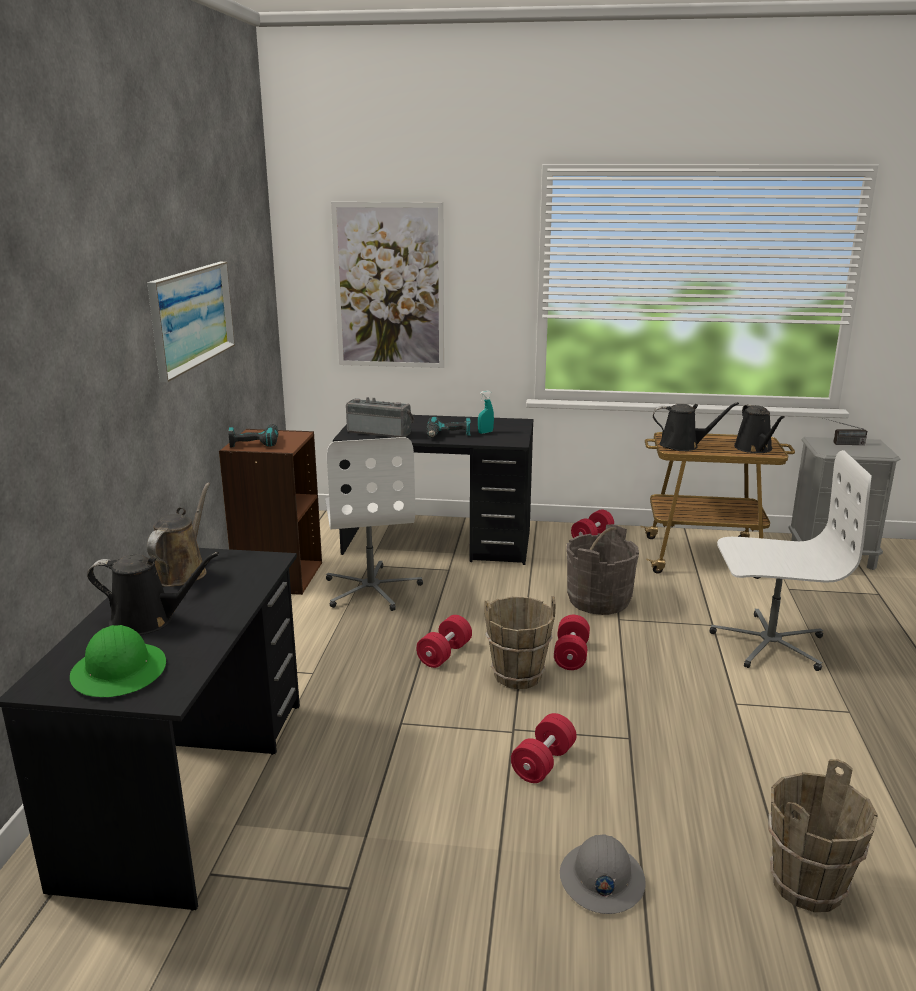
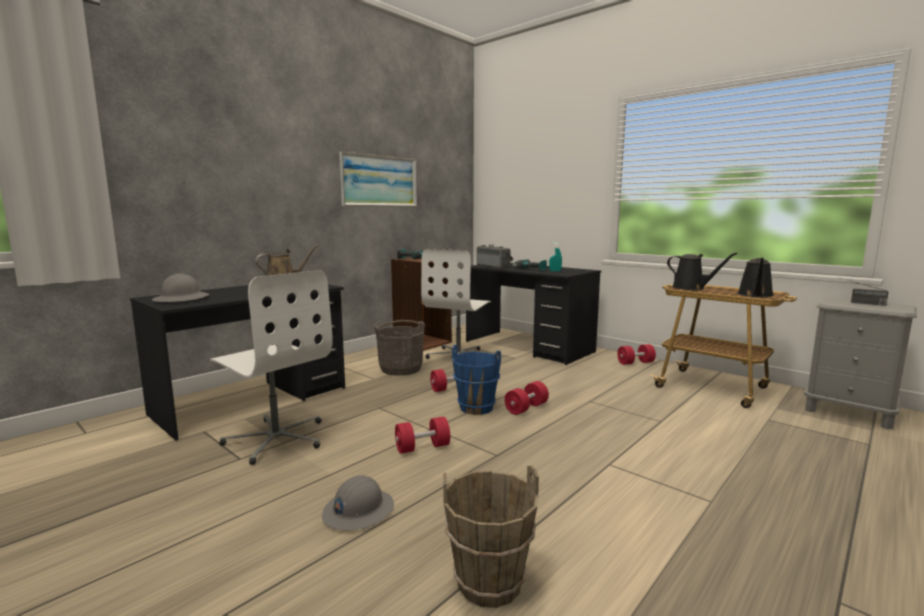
camera: 35 degrees right, 10 degrees down
(119, 672) = (182, 299): green hard hat -> grey hard hat
(149, 620) = (232, 291): black watering can -> none
(389, 286) = (527, 185): picture -> none
(517, 675) = (476, 407): brown bucket -> blue bucket
(598, 600) = (590, 390): grey bucket -> grey bucket (400, 369)
(769, 643) = (696, 442): white office chair -> white office chair (277, 439)

